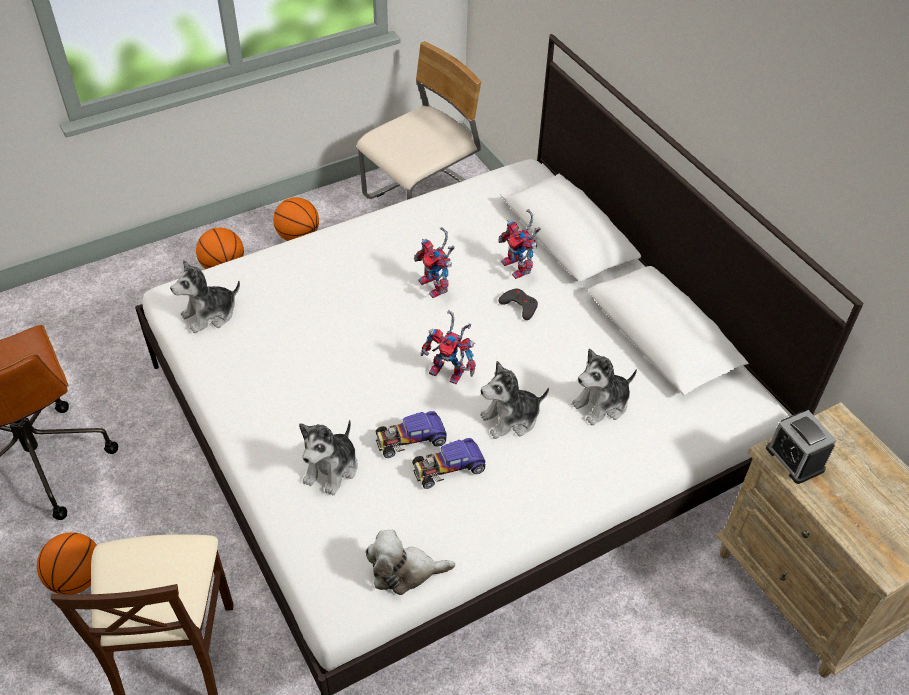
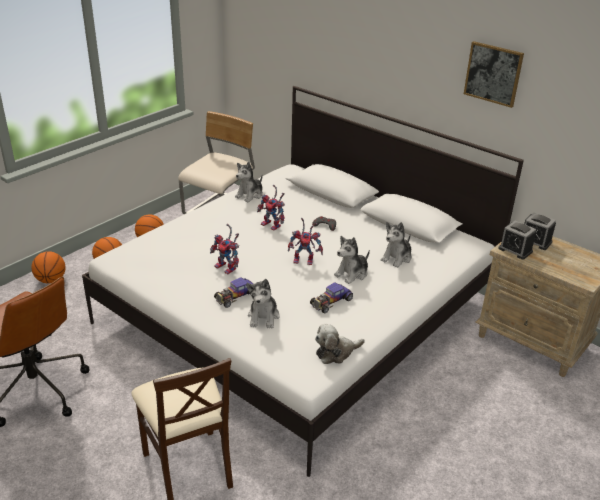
camera: 20 degrees left, 15 degrees down
(77, 578) = (97, 445): basketball -> basketball (51, 280)
(210, 314) = (142, 262): plush toy -> plush toy (250, 195)
(410, 439) = (301, 294): toy car -> toy car (236, 296)
(519, 268) = (314, 210): toy robot -> toy robot (228, 268)
(843, 448) = (535, 241): none -> alarm clock
(846, 134) = (493, 73): none -> picture

